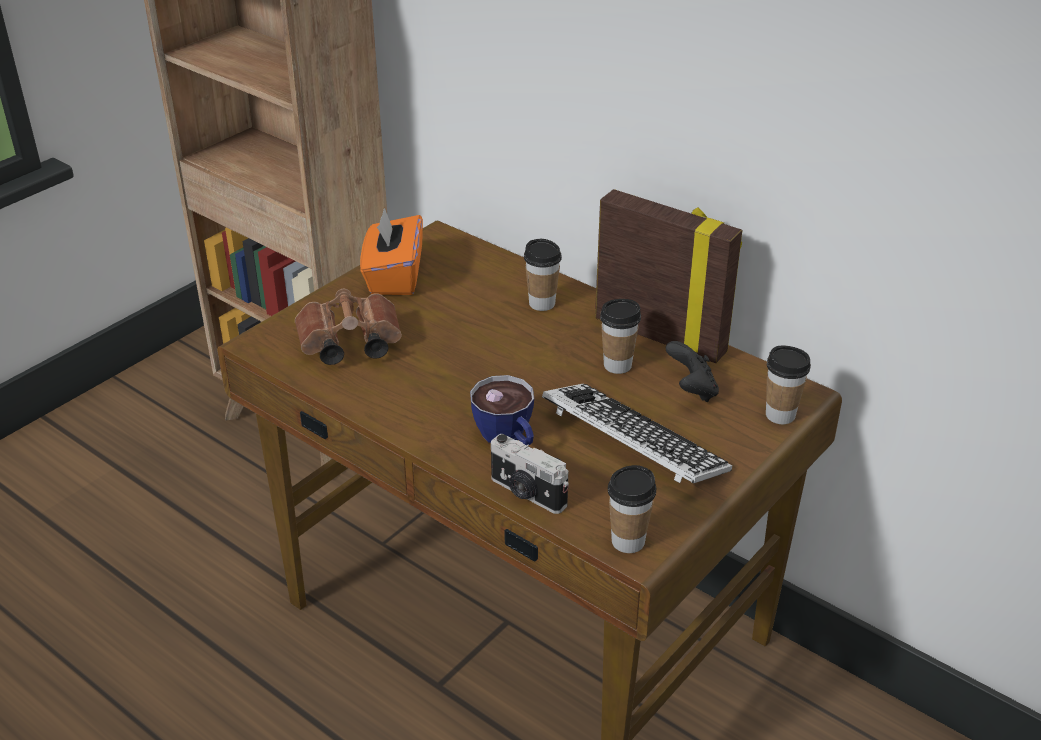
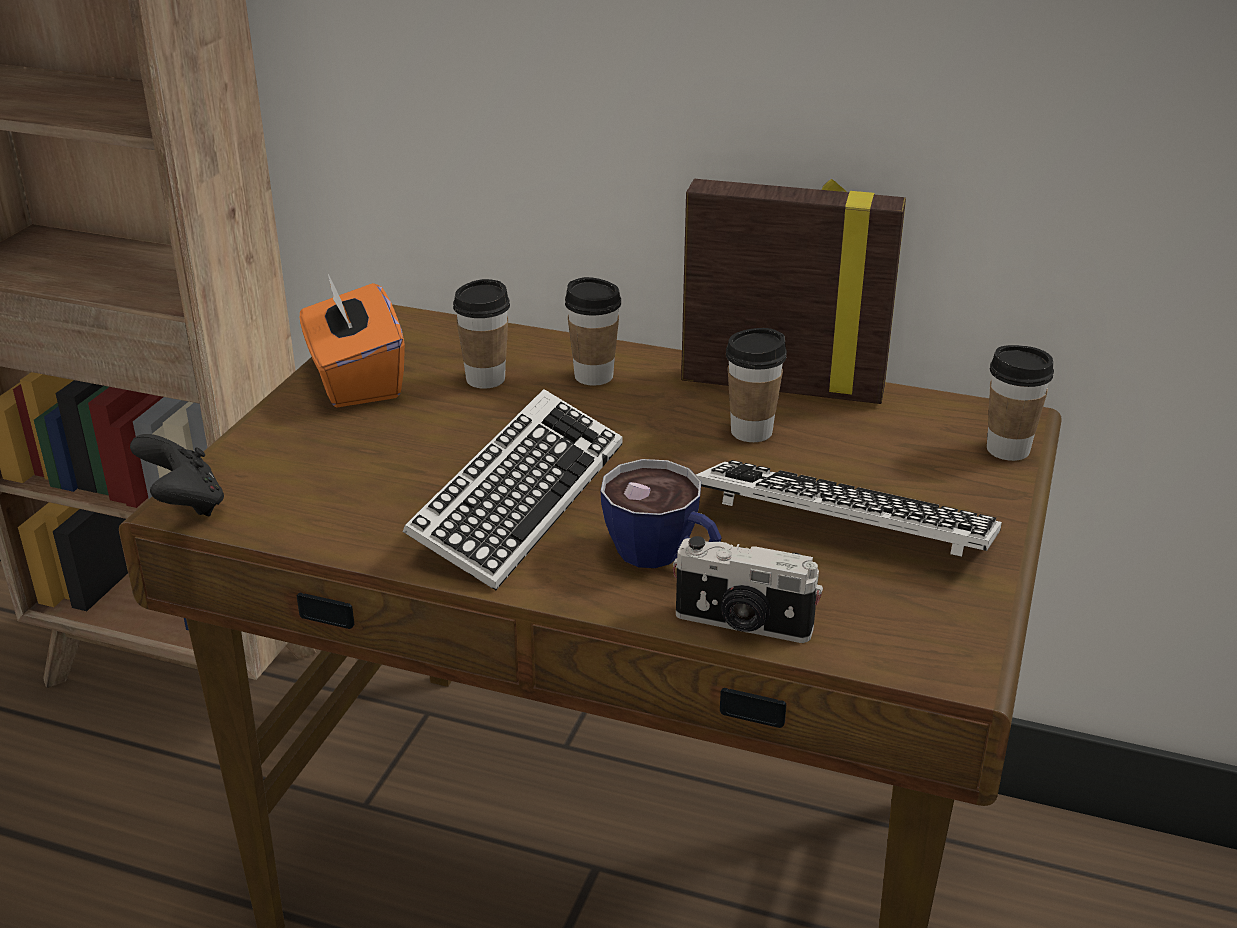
camera: 20 degrees left, 5 degrees down
(347, 346) = (337, 482): brown binoculars -> none
(445, 382) = (519, 500): none -> keyboard
(628, 541) = (933, 656): cup -> cup (485, 379)
(691, 390) = (872, 442): black game controller -> black game controller (185, 505)

